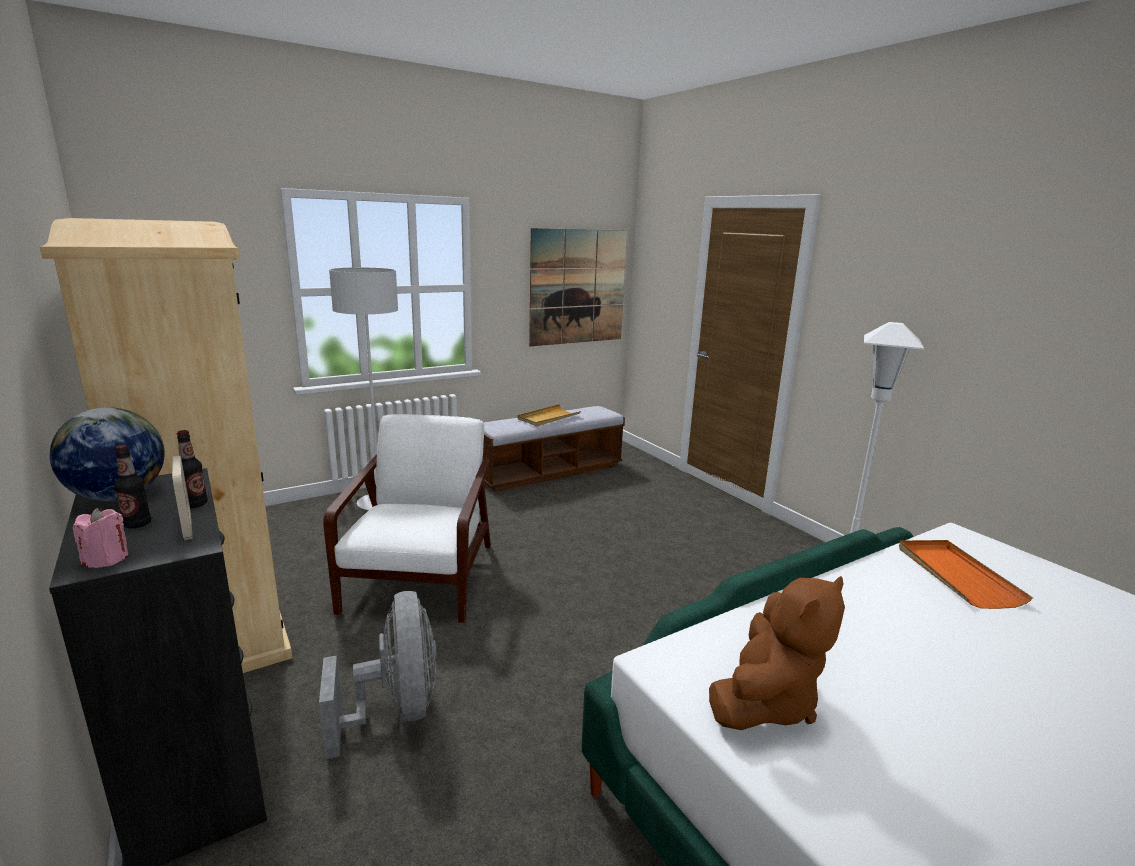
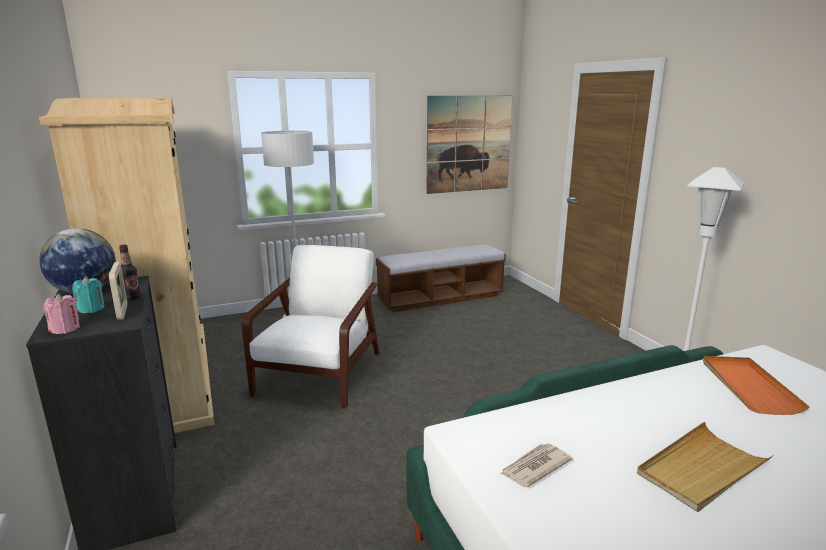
camera: 10 degrees right, 0 degrees up
(137, 524) = (91, 309): bottle -> turquoise candle
(396, 710) = (281, 466): grey fan -> none
(548, 418) = (439, 253): beige tray -> beige tray (701, 469)
(766, 702) = (534, 467): brown plush toy -> newspaper

